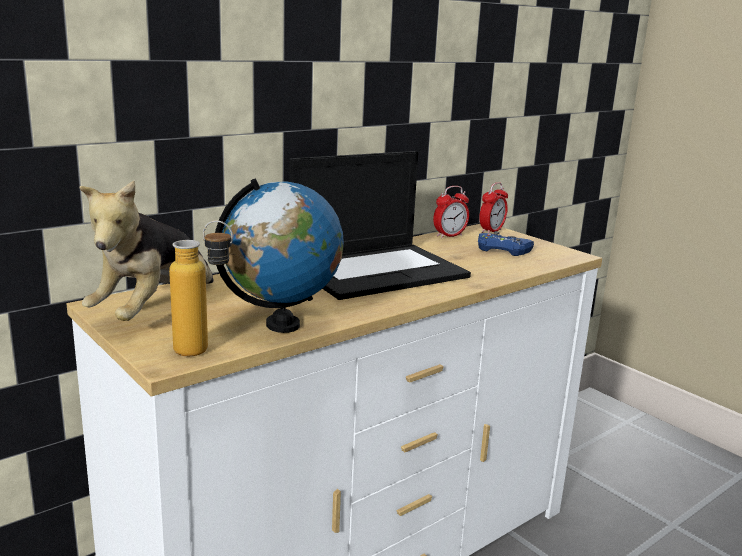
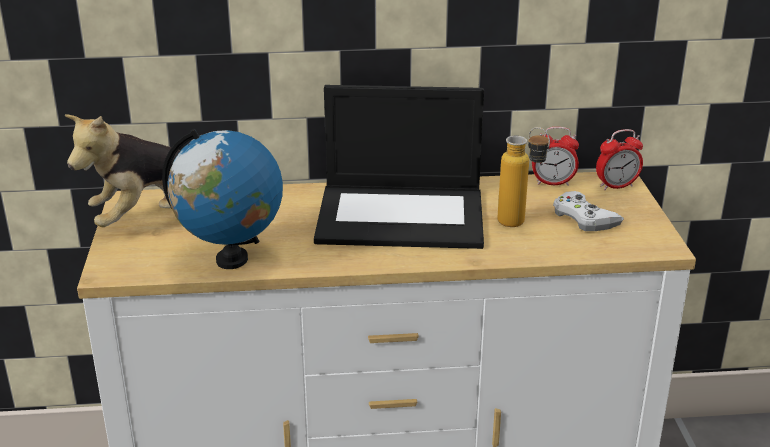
camera: 35 degrees right, 10 degrees up
(204, 351) = (142, 270): bottle -> bottle (520, 225)
(503, 250) = (584, 218): blue game controller -> white game controller

